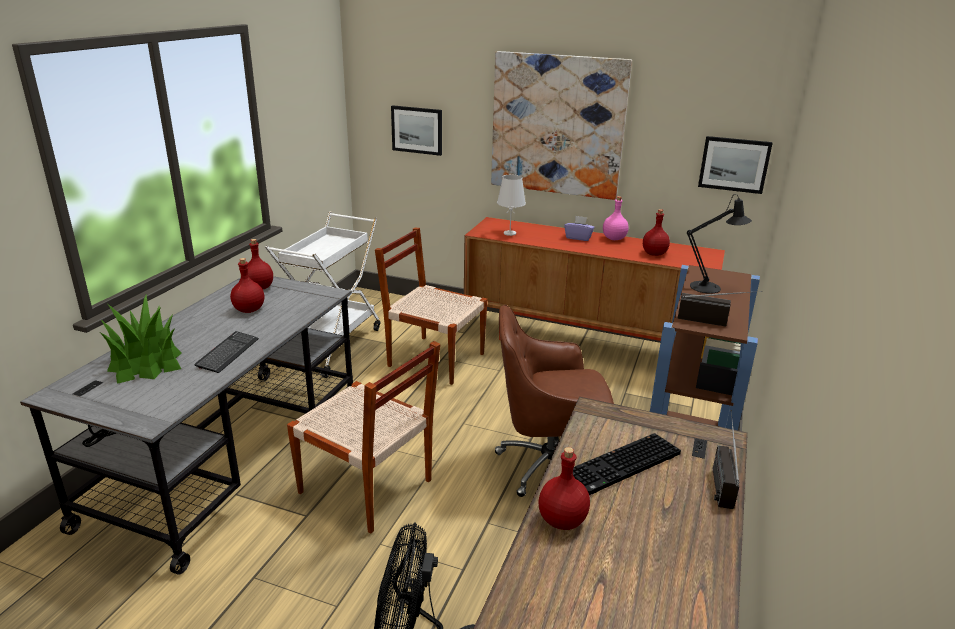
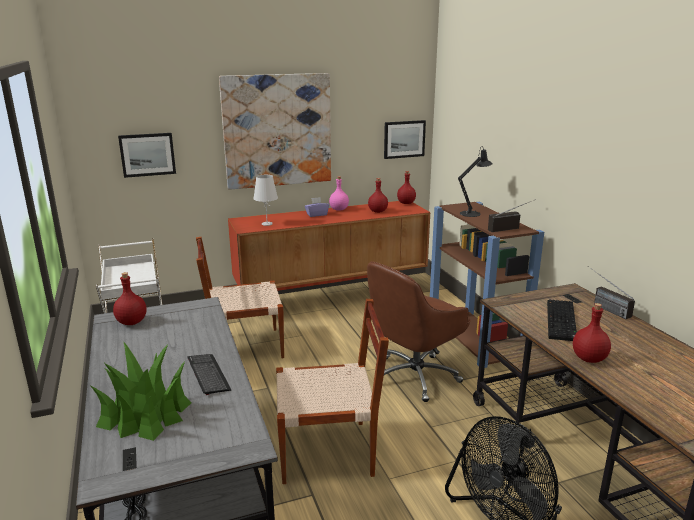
camera: 40 degrees left, 5 degrees down
(249, 310) = (158, 339): red bottle -> red bottle (406, 203)

